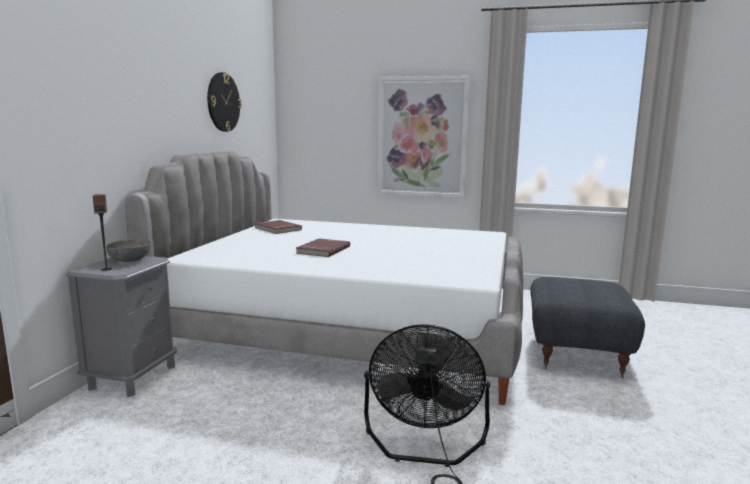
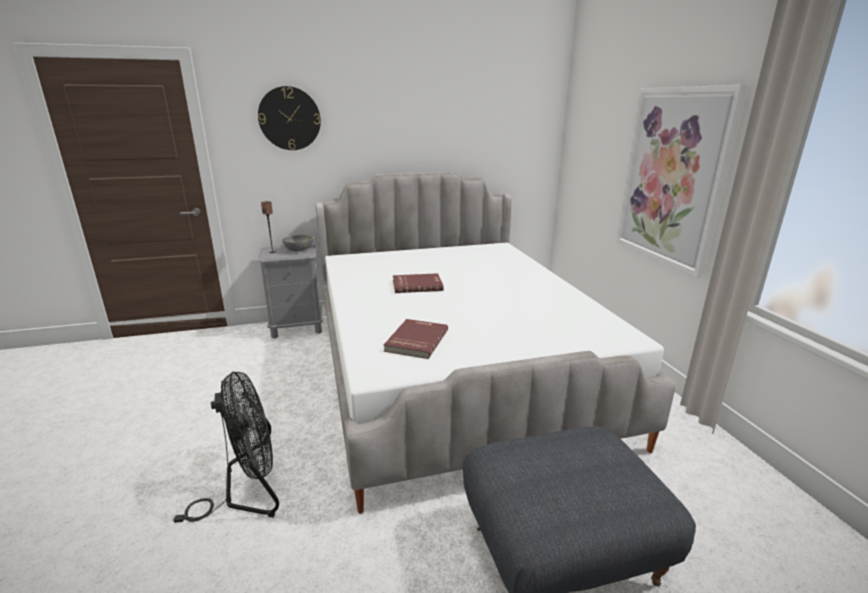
camera: 60 degrees right, 10 degrees up
(223, 102) = (459, 124): wall clock -> wall clock (289, 118)
(277, 229) = (468, 253): red book -> red book (415, 340)

